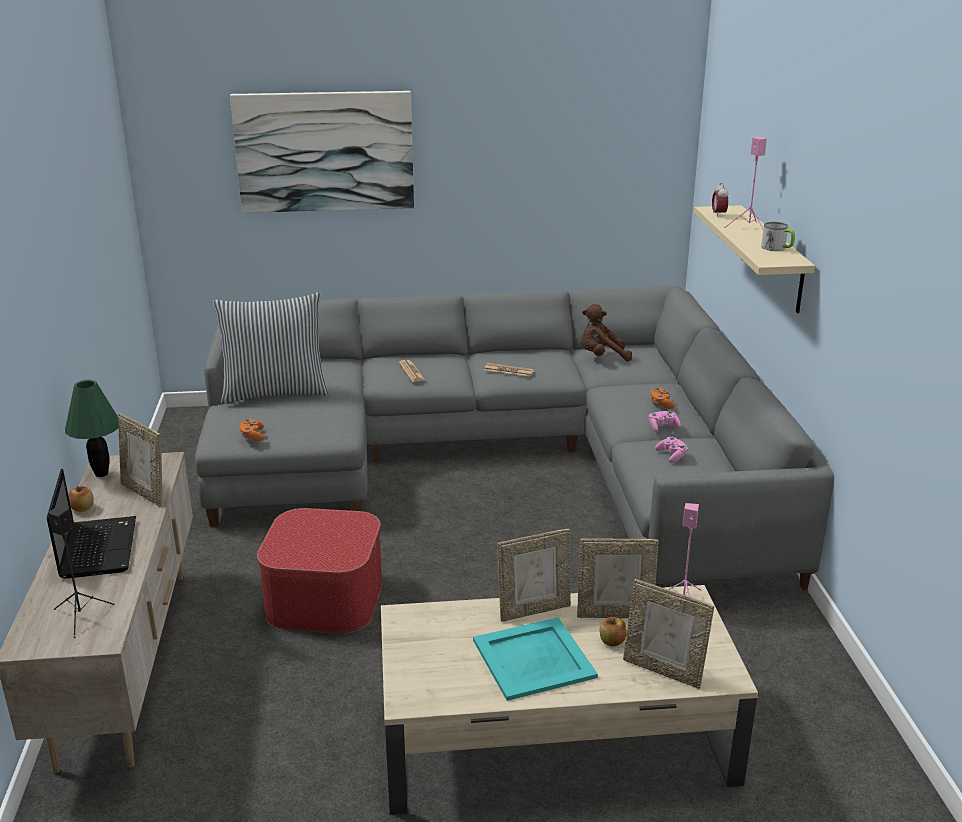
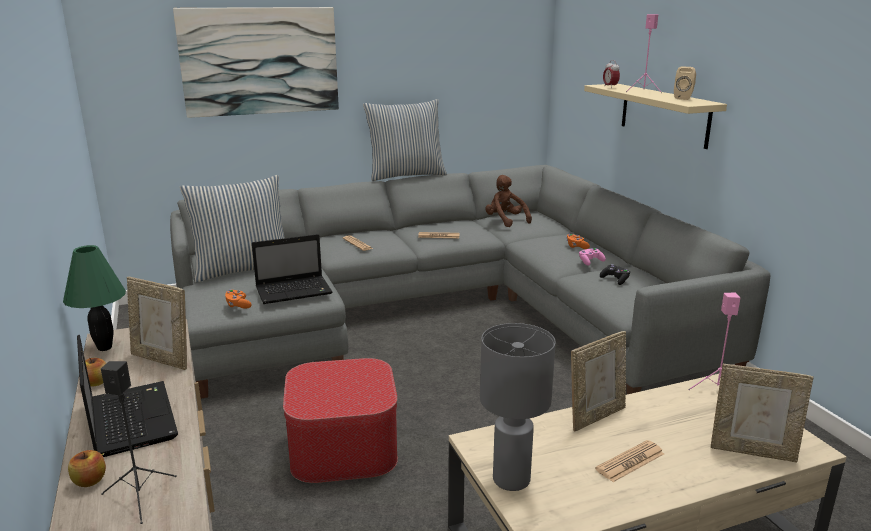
camera: 15 degrees left, 5 degrees down
(315, 426) = (295, 291): none -> laptop
(411, 655) = (511, 479): none -> grey table lamp
(491, 289) = (406, 175): none -> pillow
(533, 659) = (630, 462): turquoise tray -> newspaper
(602, 357) = (505, 221): brown plush toy -> brown plush toy turned 75 degrees clockwise
(612, 641) = (687, 433): apple -> apple (90, 481)
(614, 614) = (669, 408): picture frame -> none
(672, 456) = (615, 280): pink game controller -> black game controller
(777, 248) = (684, 98): mug -> beige speaker

